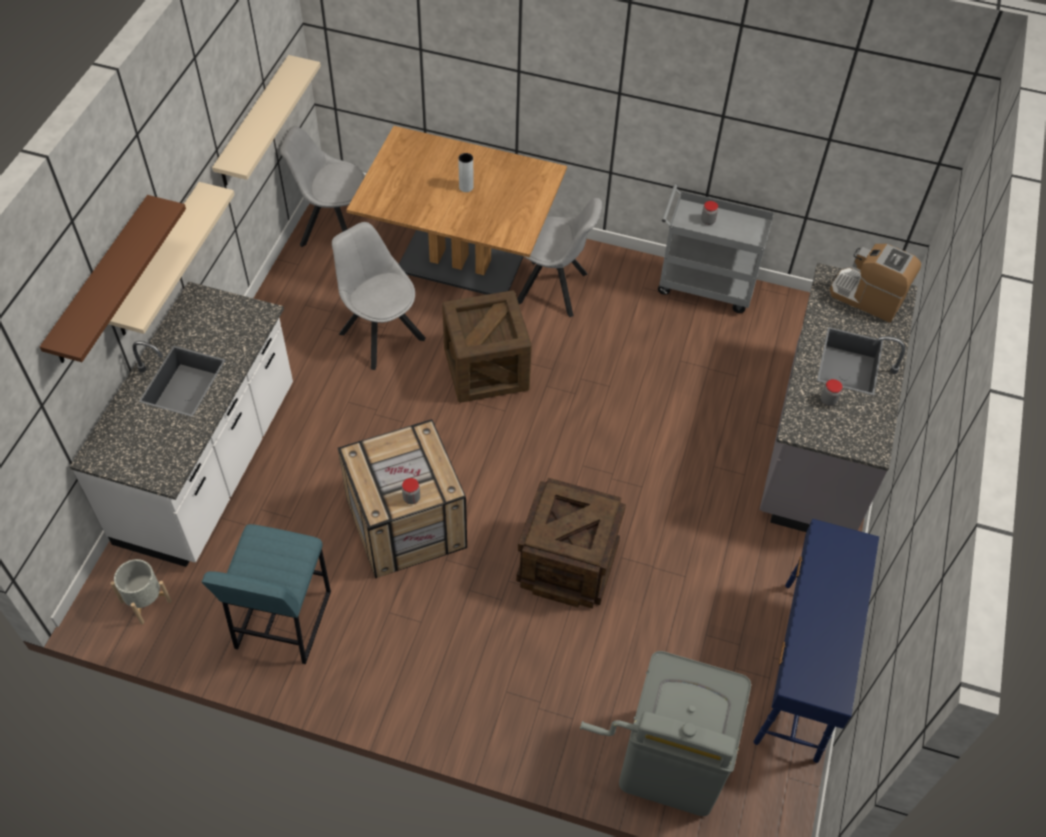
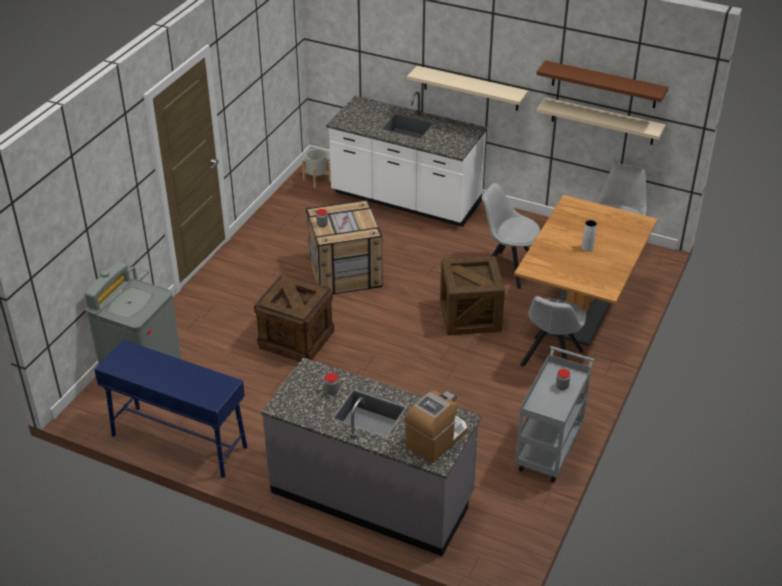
camera: 100 degrees right, 15 degrees down
(101, 281) = (424, 46): brown shelf -> brown shelf (604, 84)
(282, 622) = (289, 224): blue stool -> none
(380, 334) = (507, 269): grey chair -> grey chair turned 120 degrees counterclockwise

